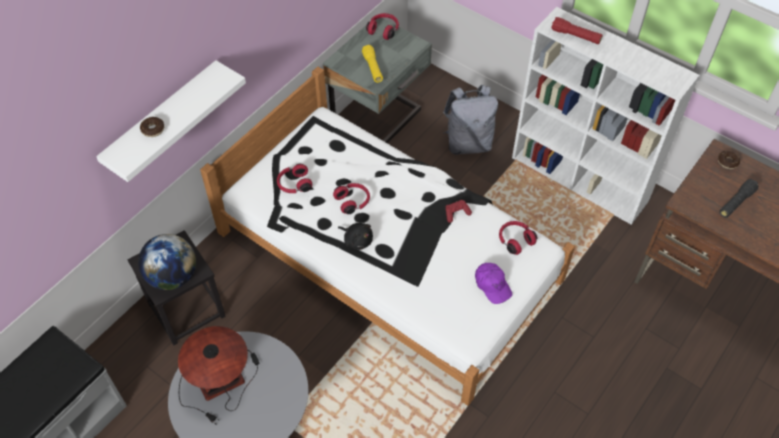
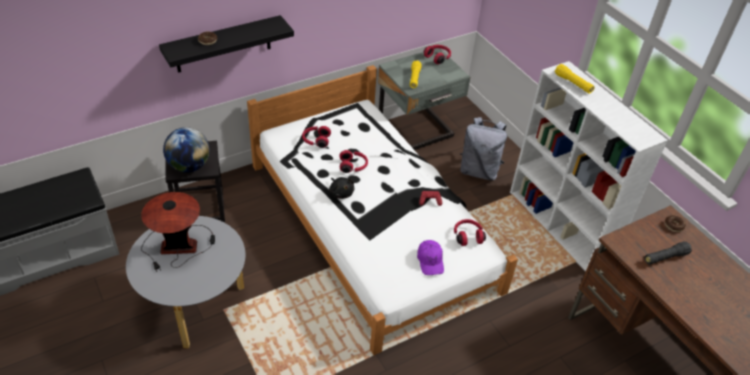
camera: 20 degrees right, 10 degrees down
(163, 121) = (223, 44): white shelf -> black shelf
(575, 36) = (573, 83): red flashlight -> yellow flashlight

